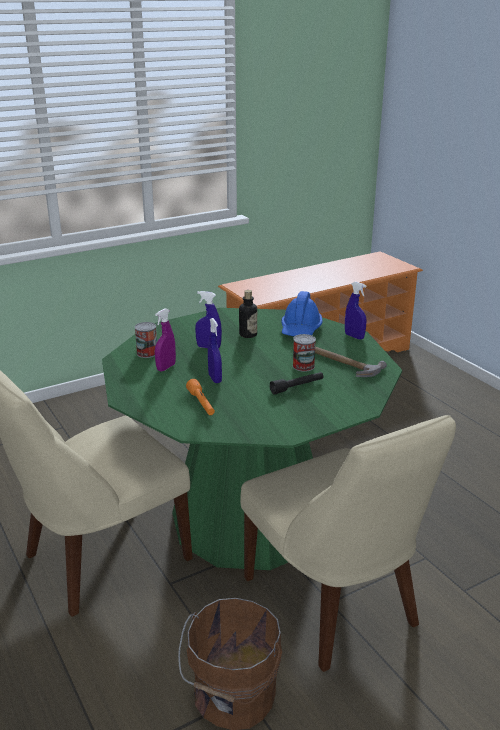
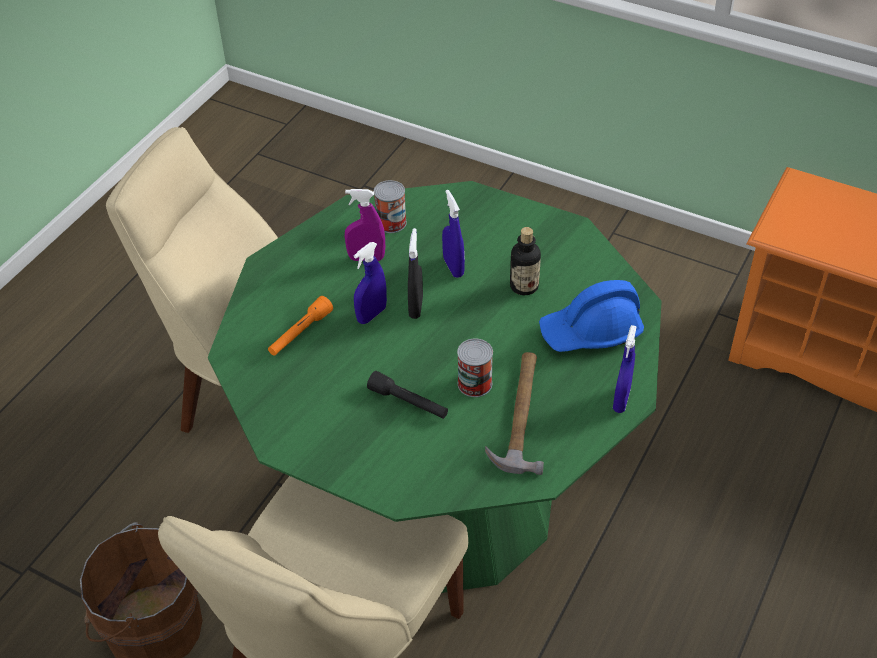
camera: 60 degrees right, 20 degrees up
(225, 365) = (416, 307): none -> black spray bottle

